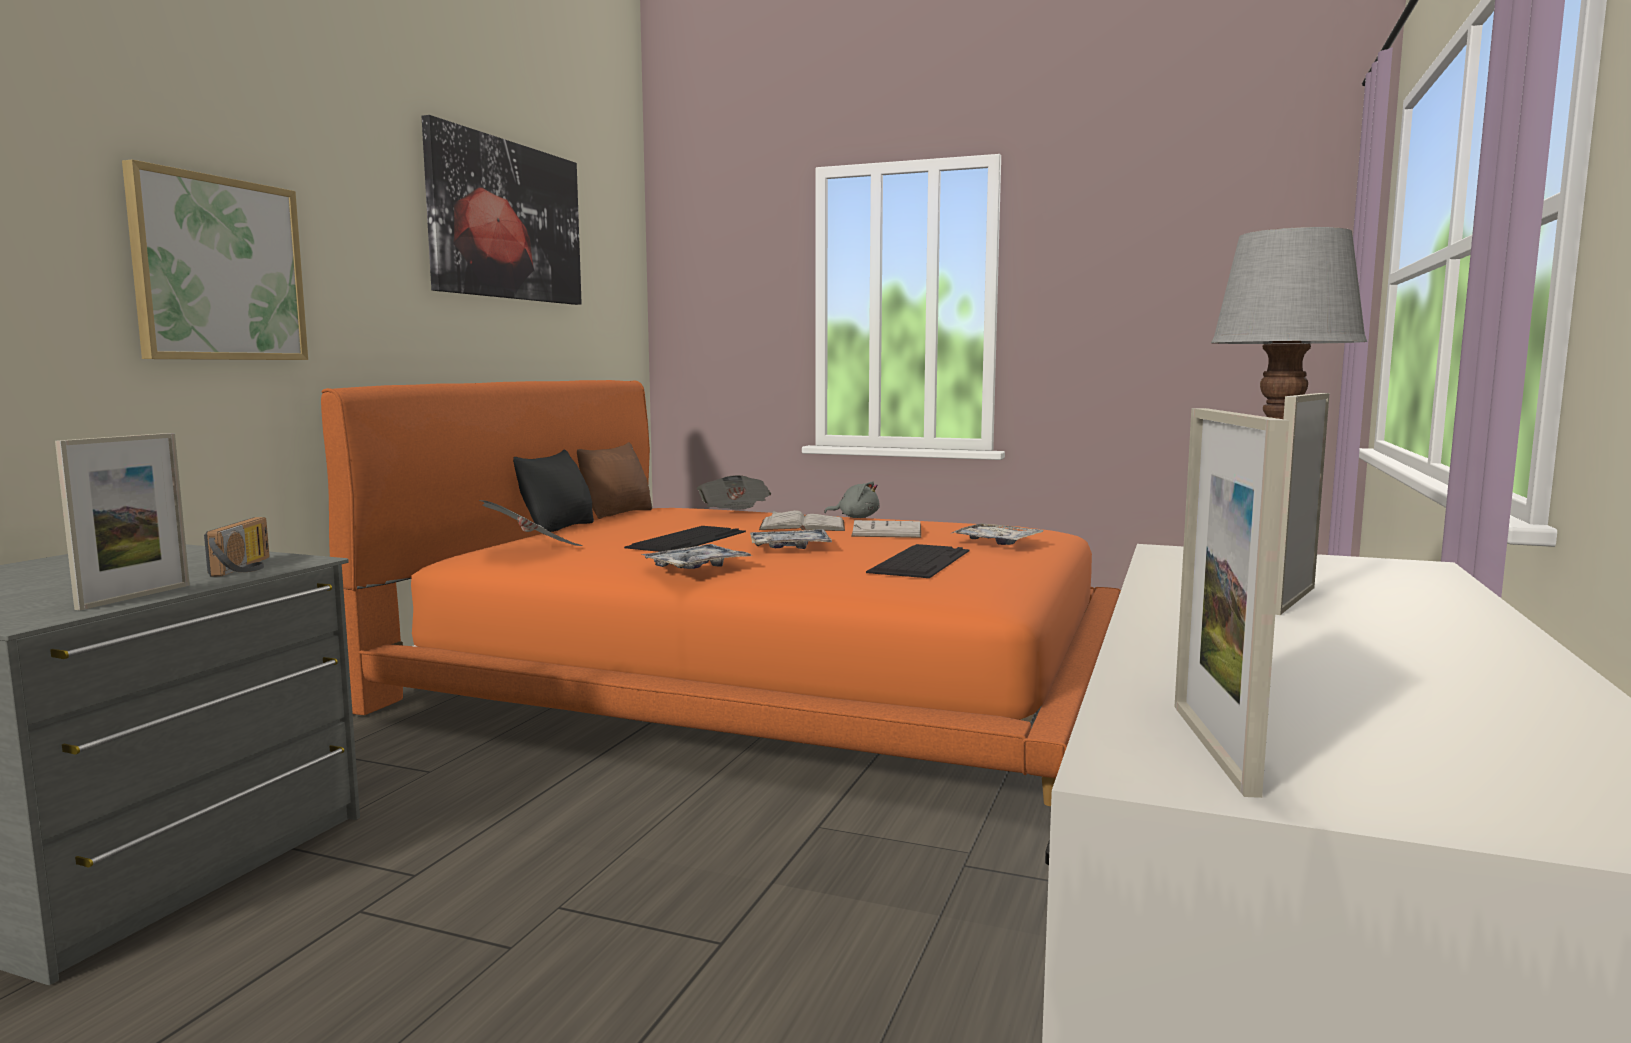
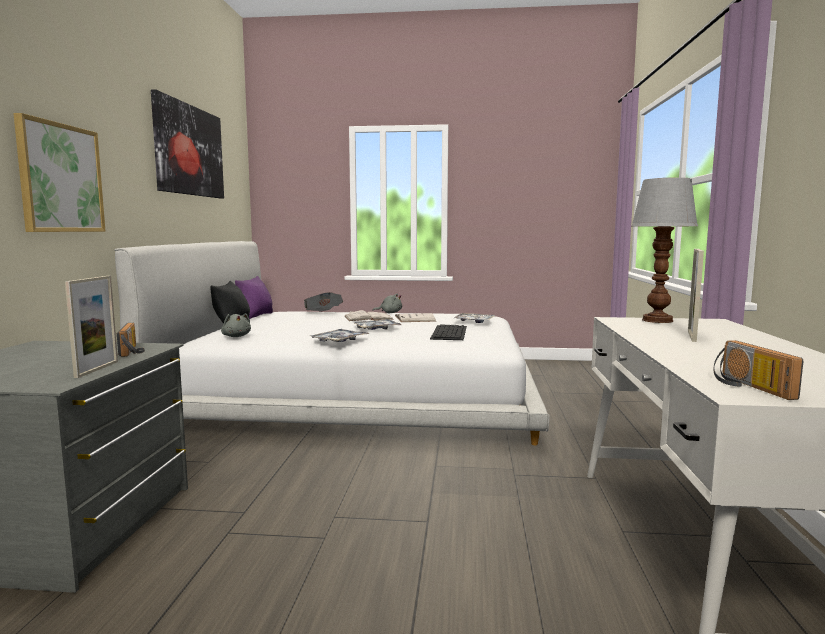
camera: 15 degrees left, 0 degrees up
(532, 549) = (236, 336): newspaper -> grey plush toy
(617, 513) = (255, 316): brown pillow -> purple pillow
(687, 539) = (317, 327): keyboard -> none
(768, 673) = (357, 397): orange bed -> white bed
(1212, 746) = (748, 387): picture frame -> radio

